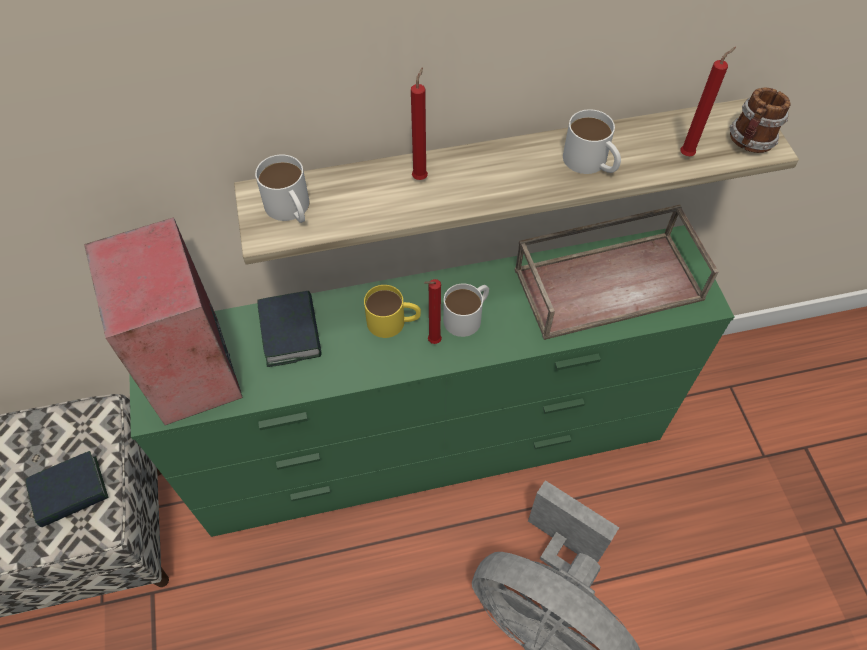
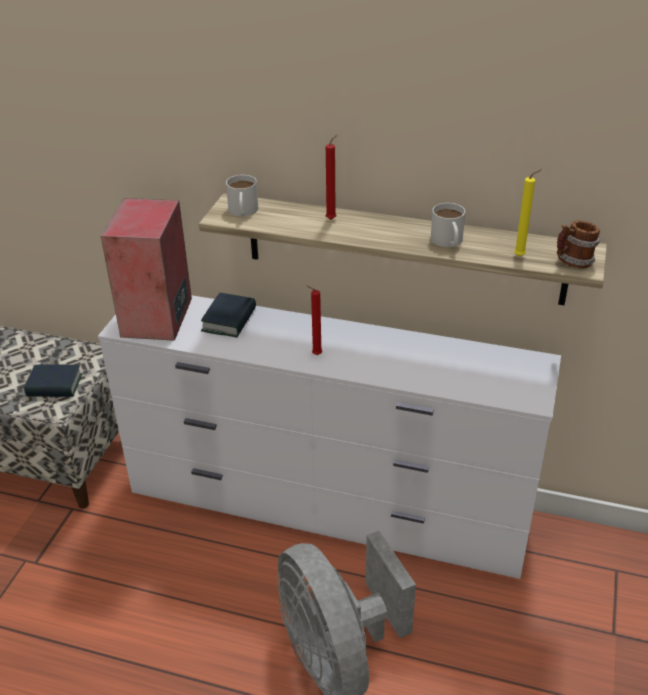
camera: 30 degrees right, 20 degrees down
(393, 322) = (298, 336): yellow mug -> none
(434, 446) = (327, 506): green dresser -> white dresser
(468, 315) = (351, 350): white mug -> none
(609, 282) = (469, 366): brown tray -> none
(688, 154) = (521, 256): red candle -> yellow candle

